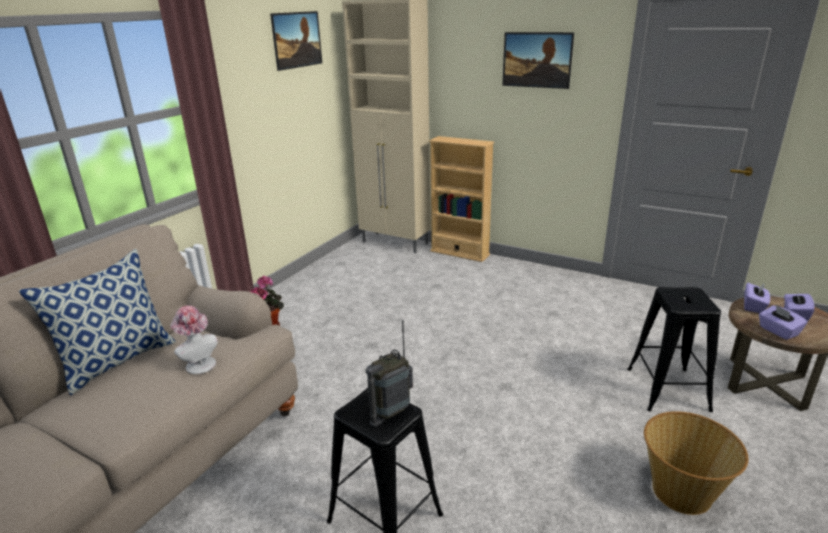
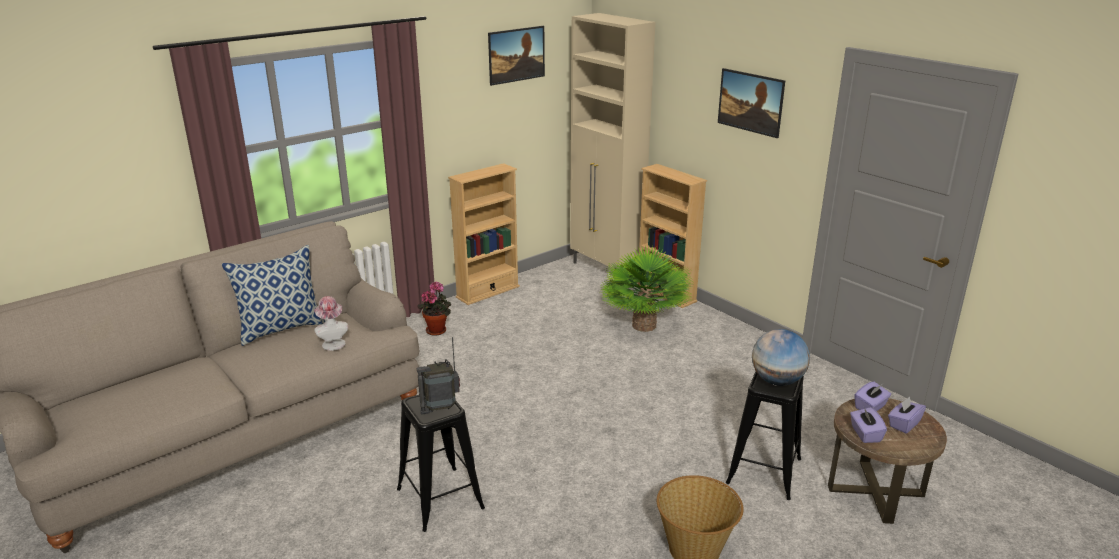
camera: 20 degrees right, 0 degrees up
(299, 280) = (487, 292): none -> beige bookcase
(462, 282) = (644, 326): none -> potted plant
(688, 298) = (777, 381): none -> globe

